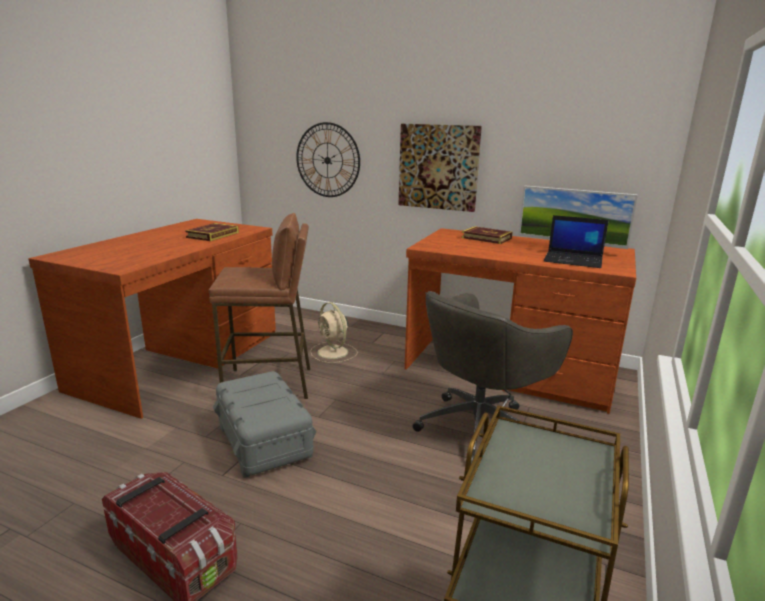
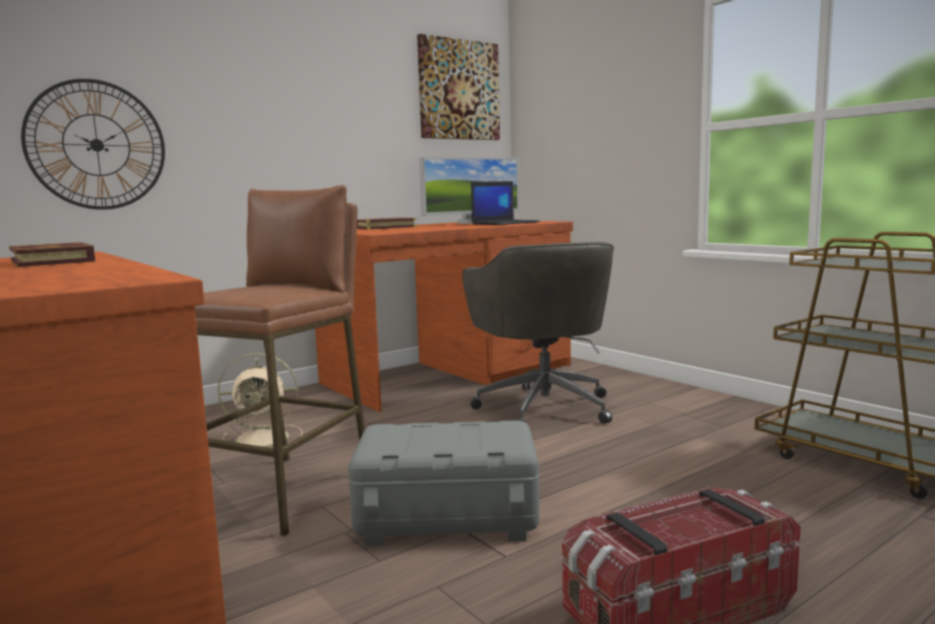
camera: 60 degrees left, 10 degrees down
(438, 167) = (291, 148): picture -> picture (458, 90)

